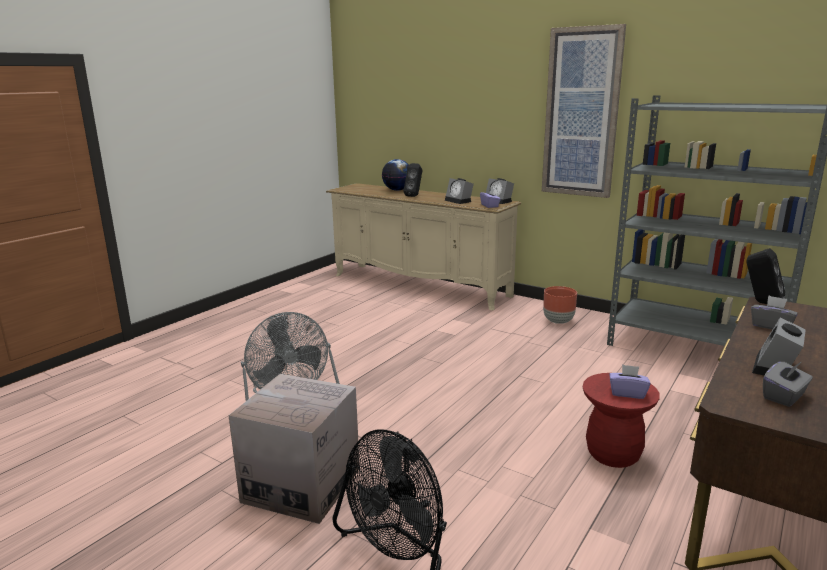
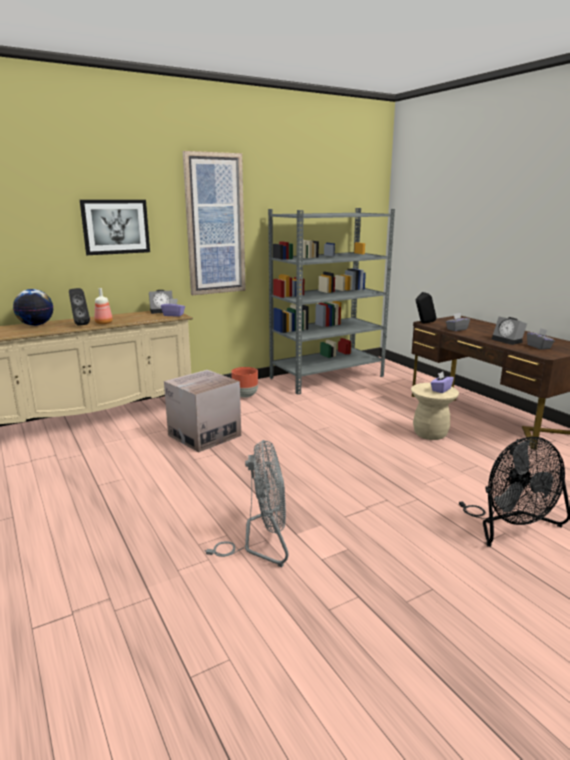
camera: 65 degrees left, 0 degrees up
(302, 485) = (417, 553): cardboard box -> cardboard box (204, 435)
(428, 199) = (103, 323): none -> bottle
(459, 201) = (136, 318): alarm clock -> none
(478, 110) = (115, 227): none -> picture
(613, 454) = (430, 434): red stool -> beige stool

